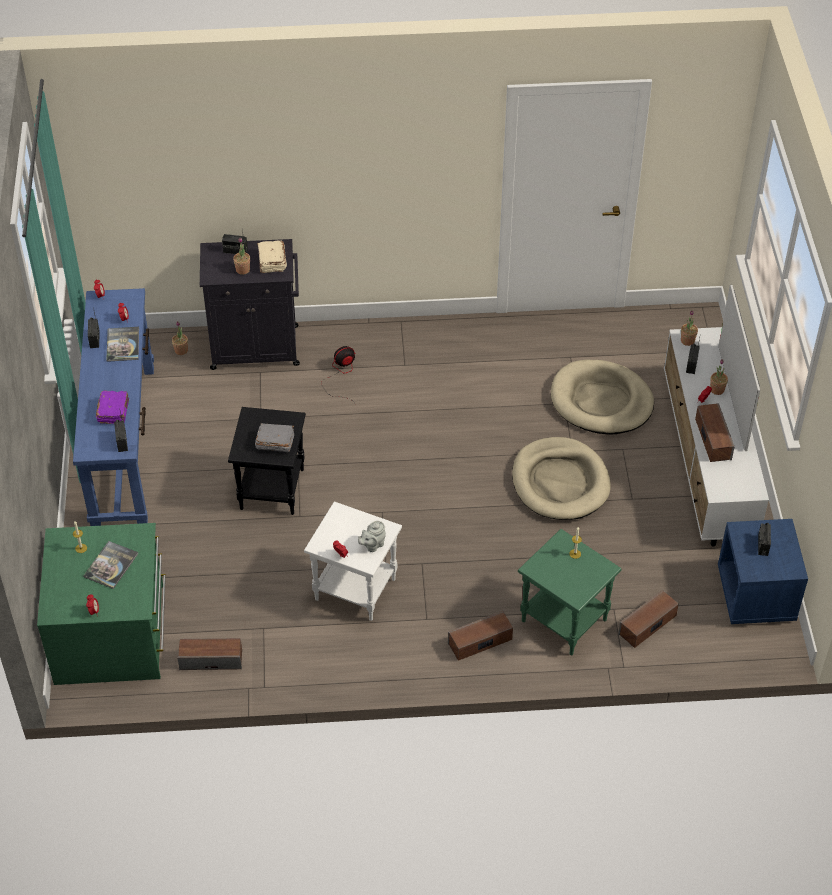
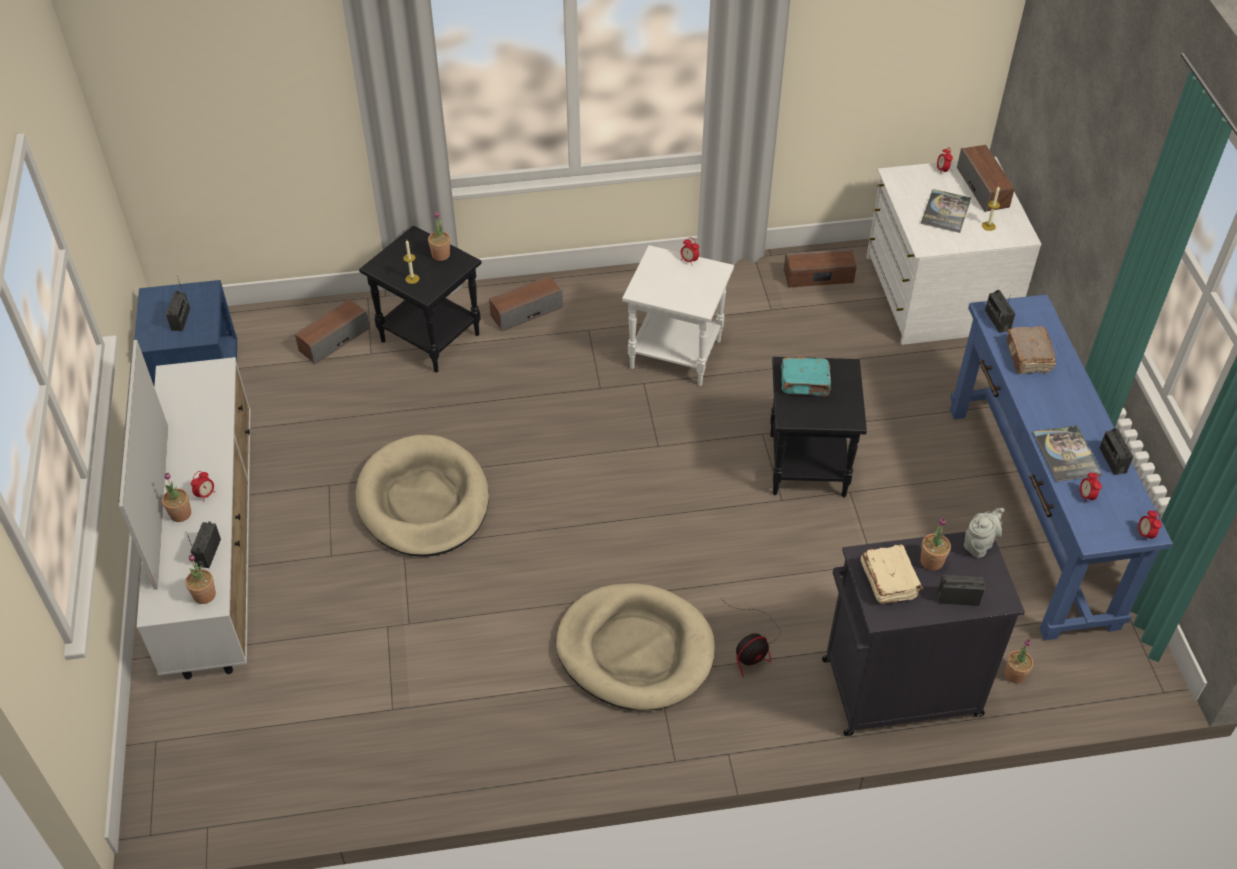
camera: 175 degrees right, 0 degrees up
(112, 634) = (936, 294): green dresser -> white dresser
(114, 412) = (1028, 357): purple book -> brown book
(274, 442) = (805, 384): grey book -> turquoise book
(372, 545) = (653, 273): grey teapot -> grey teapot (979, 544)
(552, 576) = (441, 255): none -> potted plant
(562, 621) = (432, 337): green side table -> black side table
(601, 401) = (352, 631): beige dog bed -> beige dog bed (635, 650)
(712, 439) = (207, 439): speaker -> speaker (983, 187)

